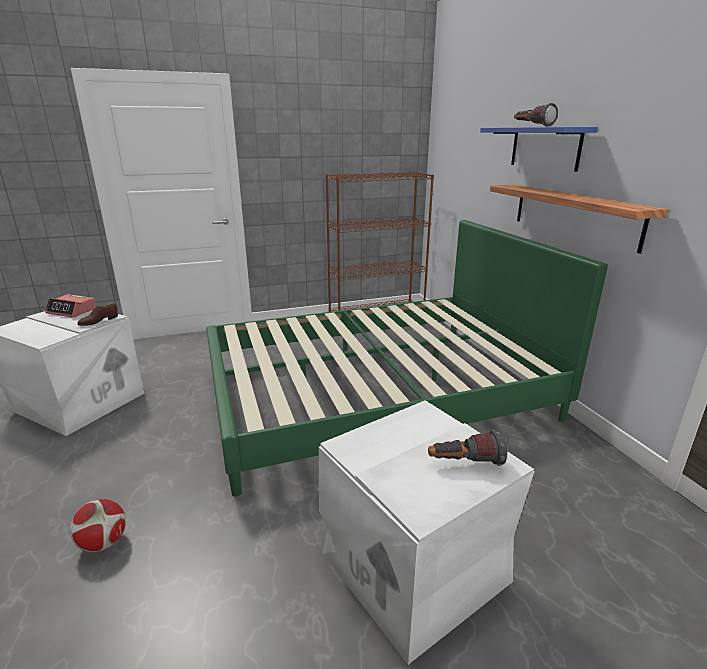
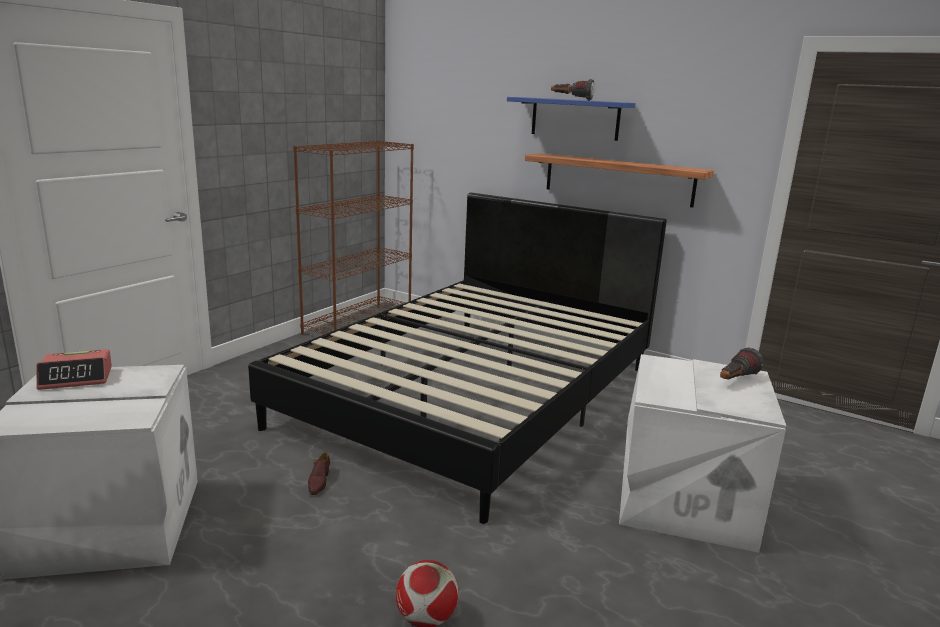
camera: 40 degrees left, 5 degrees down
(98, 321) = (160, 378): brown shoe -> brown shoe (318, 482)
(376, 394) = (474, 395): green bed -> black bed

